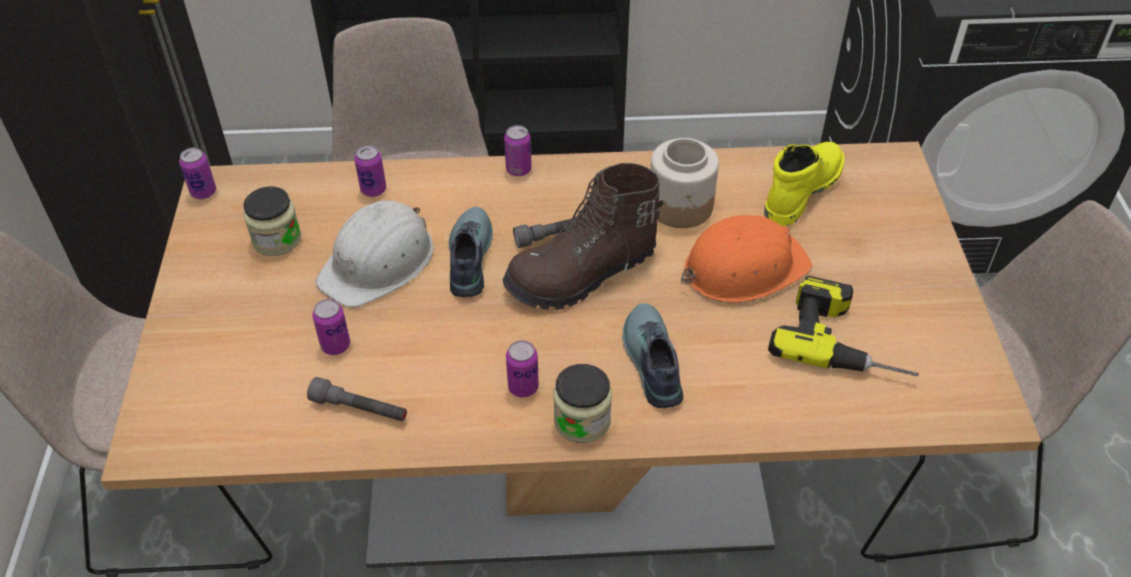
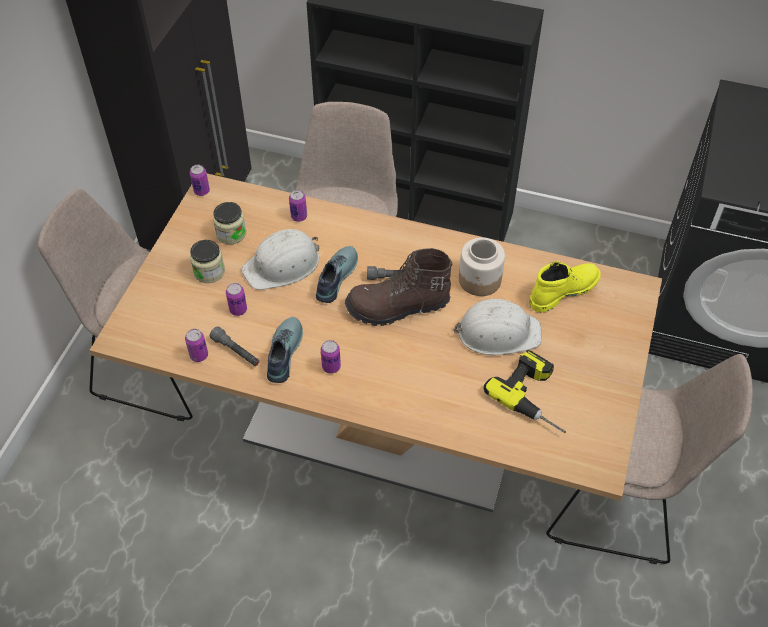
camera: 20 degrees right, 5 degrees up
(518, 169) = (391, 227): can -> can (199, 355)
(582, 420) = (355, 397): jar -> jar (209, 272)
(650, 362) = (411, 374): shoe -> shoe (282, 353)
(743, 268) = (498, 332): orange hard hat -> white hard hat

